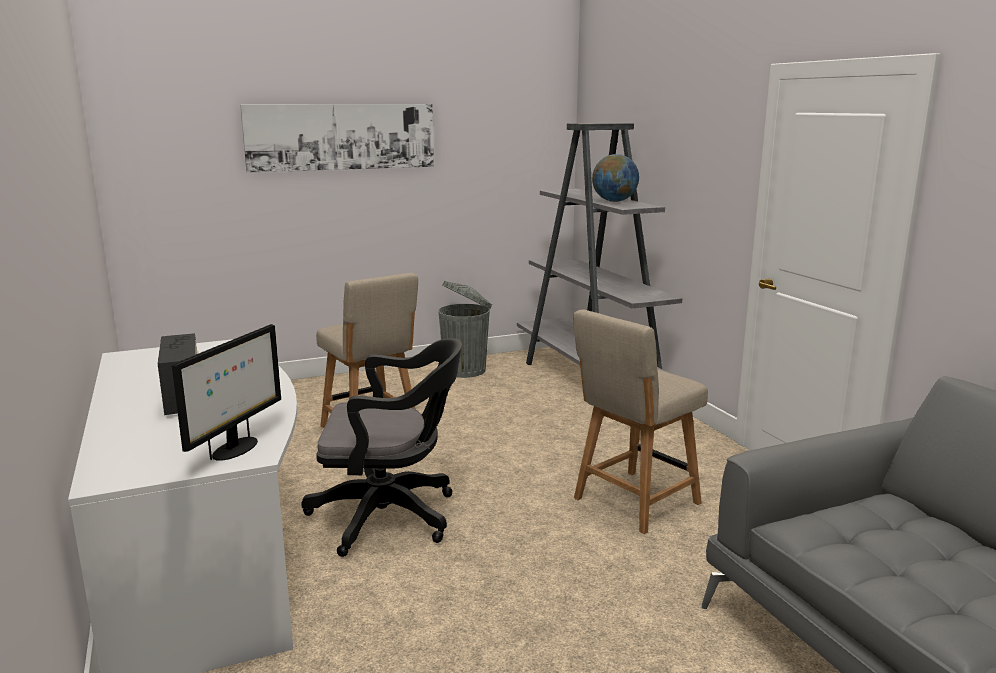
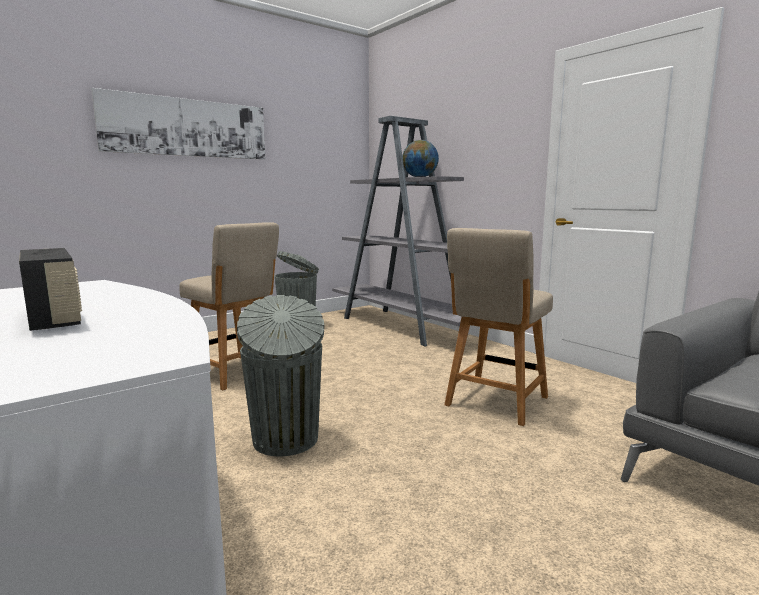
camera: 15 degrees left, 5 degrees down
(235, 449) = (142, 353): monitor -> none
(391, 516) = (286, 440): black office chair -> grey trash can

